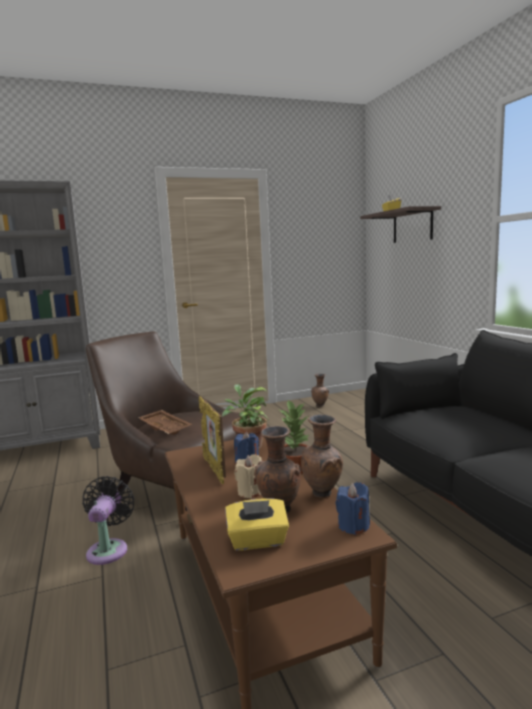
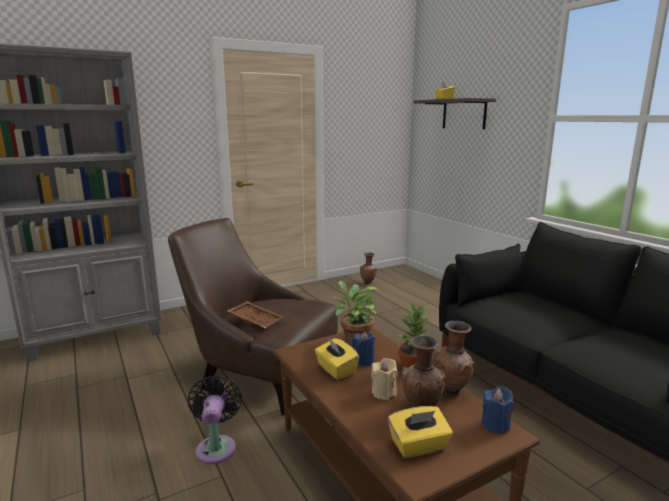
camera: 10 degrees left, 5 degrees up
(214, 470) = (336, 370): picture frame -> yellow tissue box

